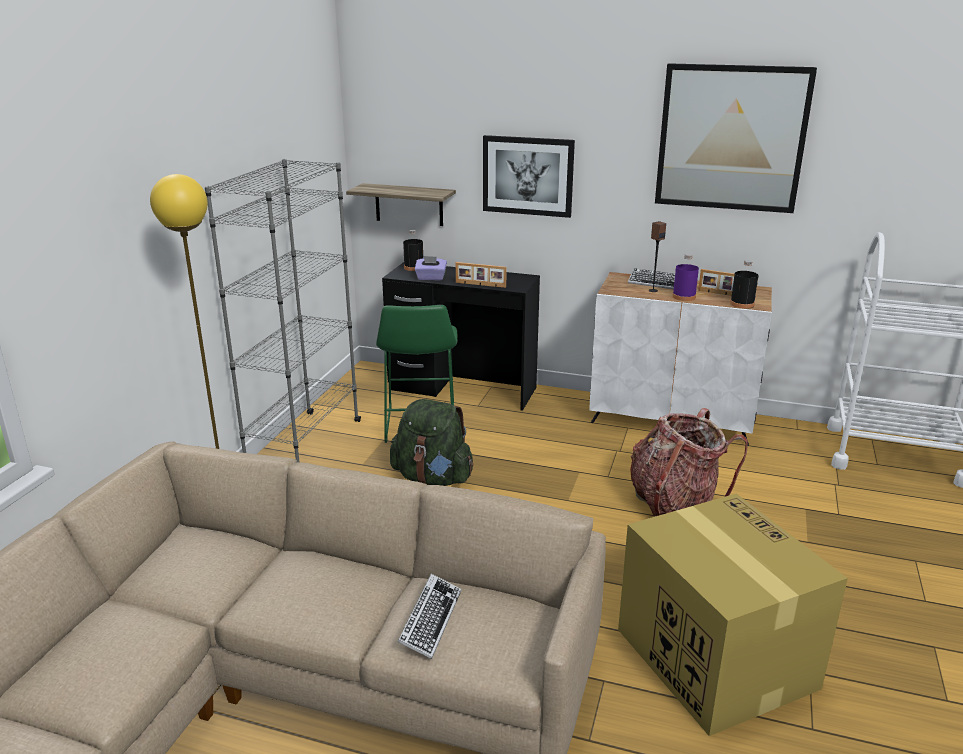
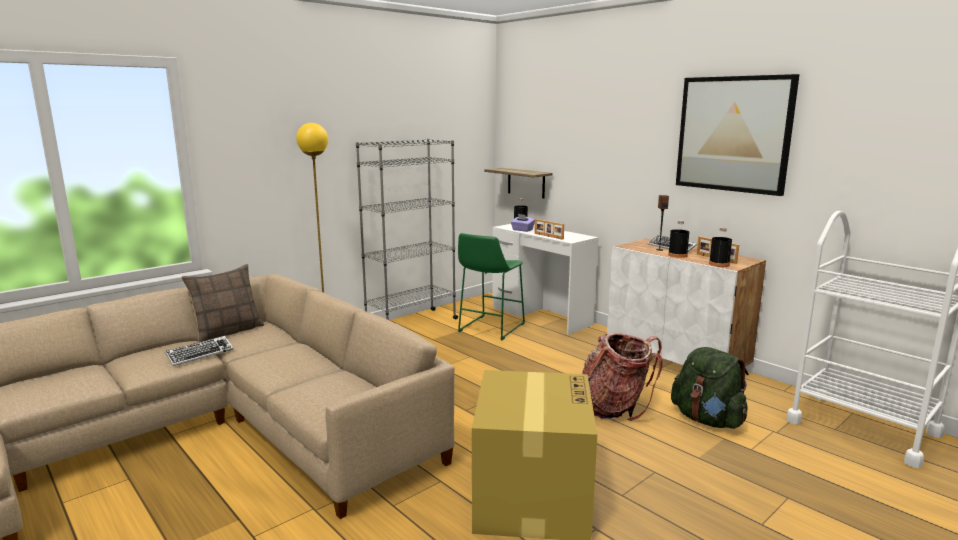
camera: 30 degrees right, 10 degrees down
(149, 567) = (228, 331): none -> pillow
(430, 620) = (318, 386): keyboard -> keyboard (200, 354)
(433, 478) = (465, 355): green backpack -> green backpack (707, 420)
(463, 389) = (541, 316): black desk -> white desk
(528, 176) = (595, 163): picture -> none
(684, 297) = (677, 255): purple bottle -> black bottle

